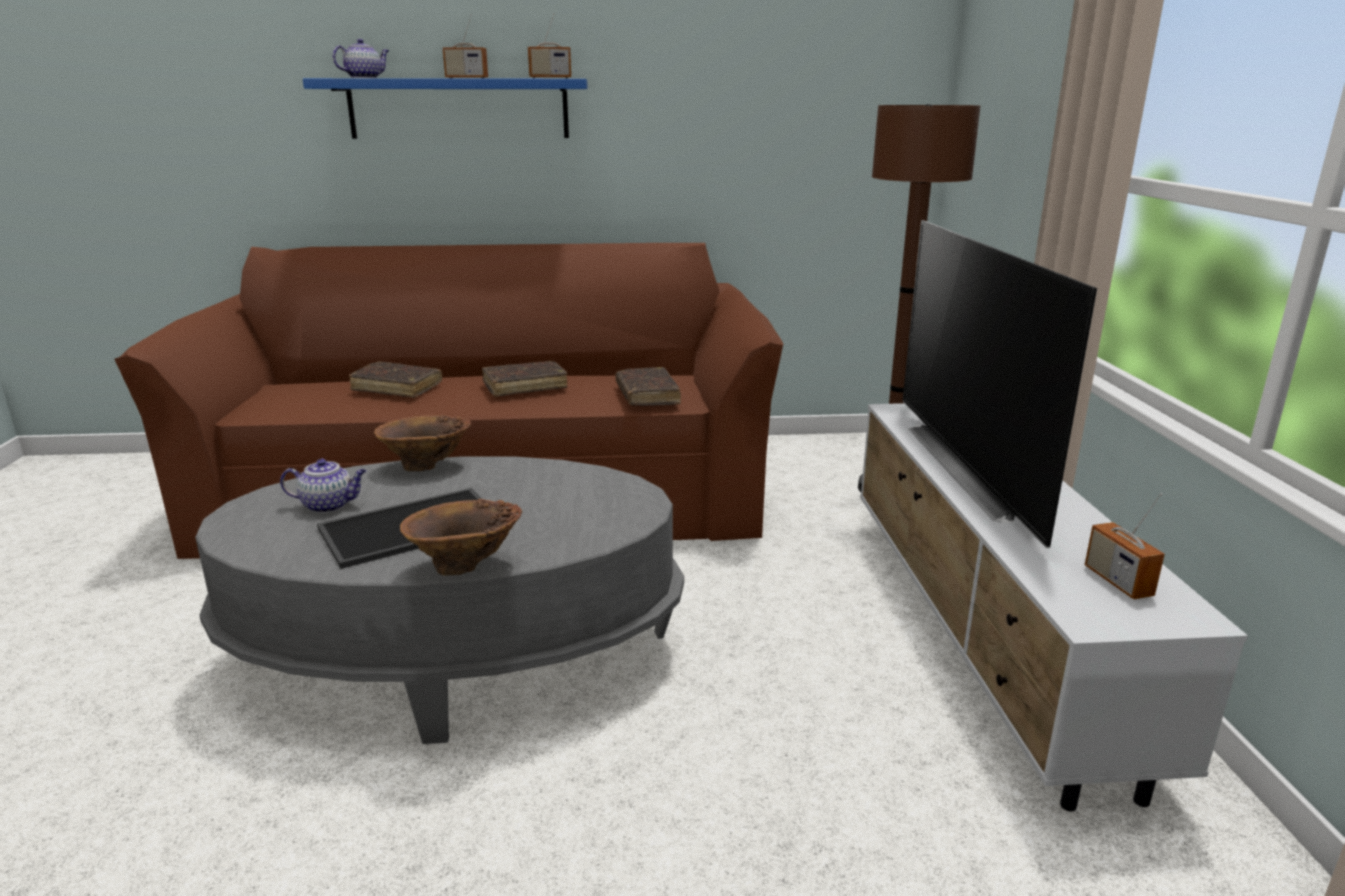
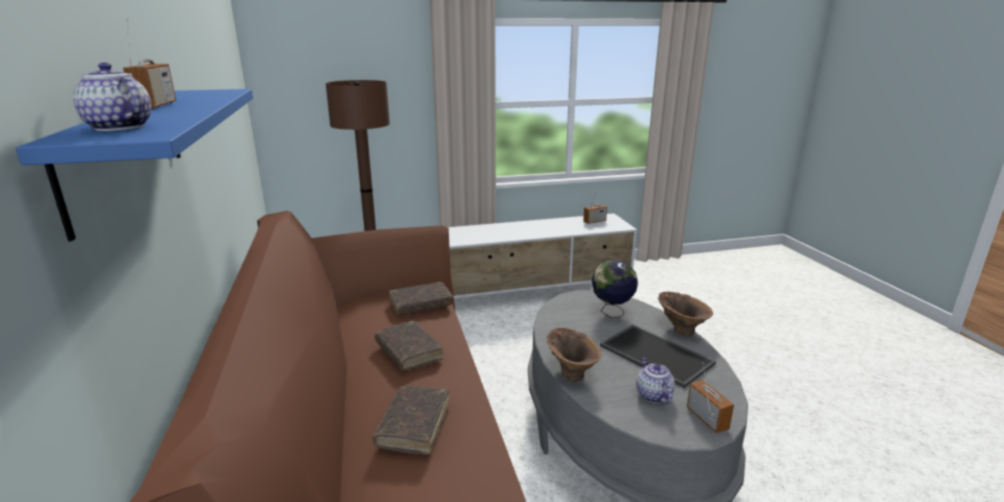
camera: 100 degrees left, 0 degrees up
(550, 78) = (209, 93): radio -> radio (707, 419)
(564, 518) = (612, 313): none -> globe
(975, 468) = (507, 232): television -> none

